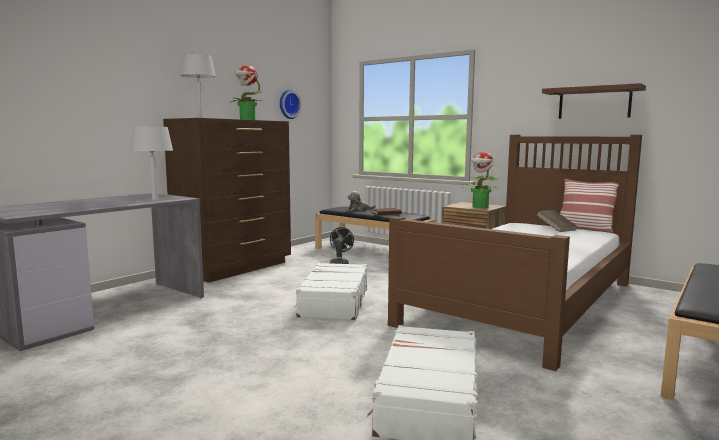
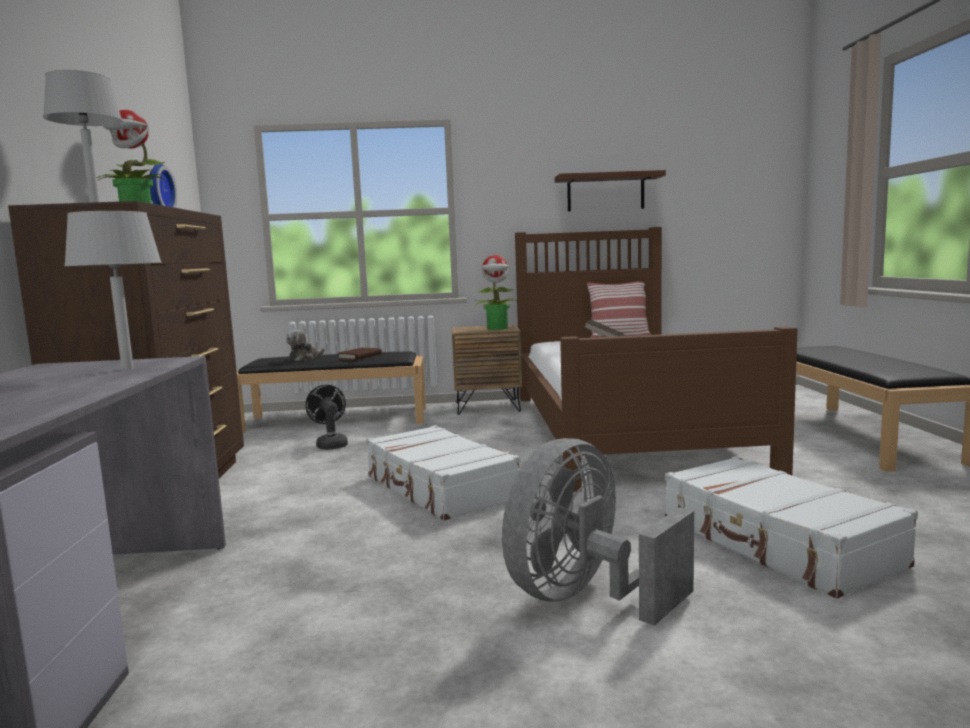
camera: 40 degrees left, 0 degrees up
(266, 374) = (585, 597): none -> grey fan

